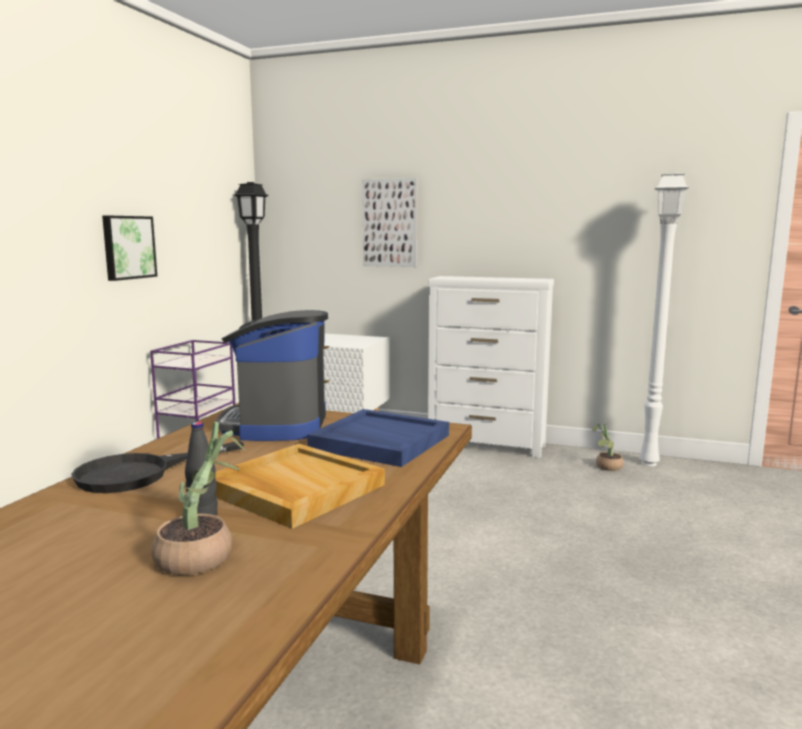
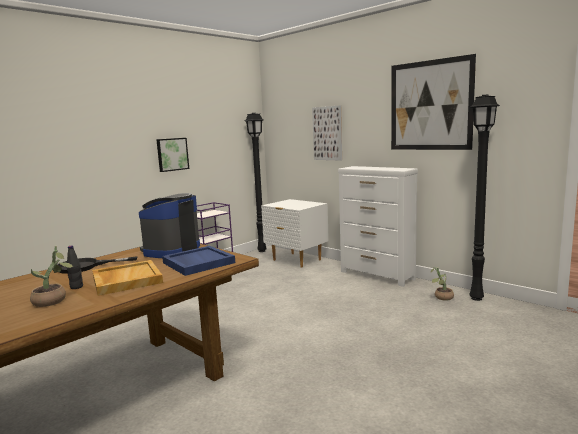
camera: 25 degrees right, 0 degrees up
(574, 185) = (430, 105): none -> picture
(650, 464) = (477, 299): white floor lamp -> black floor lamp

